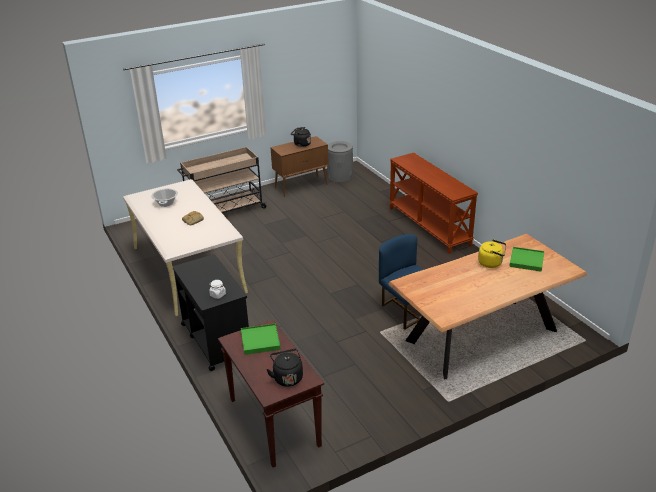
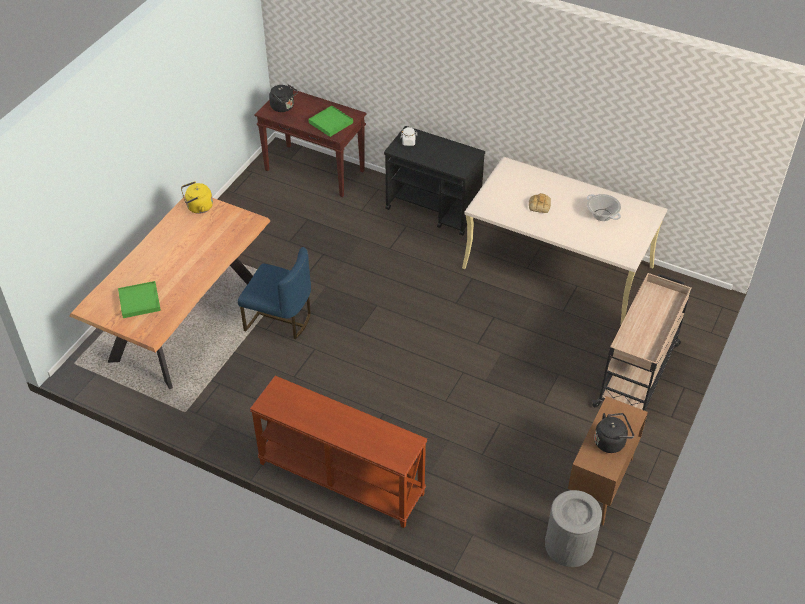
camera: 145 degrees right, 15 degrees up
(491, 263) = (176, 282): yellow kettle -> yellow kettle (198, 207)

